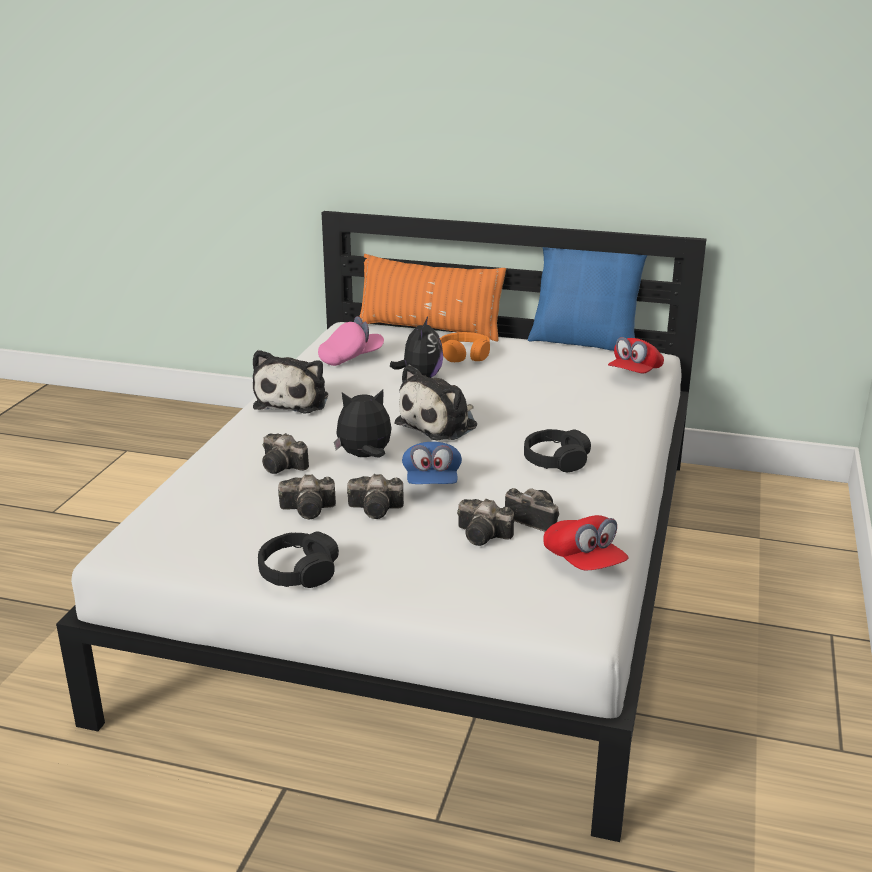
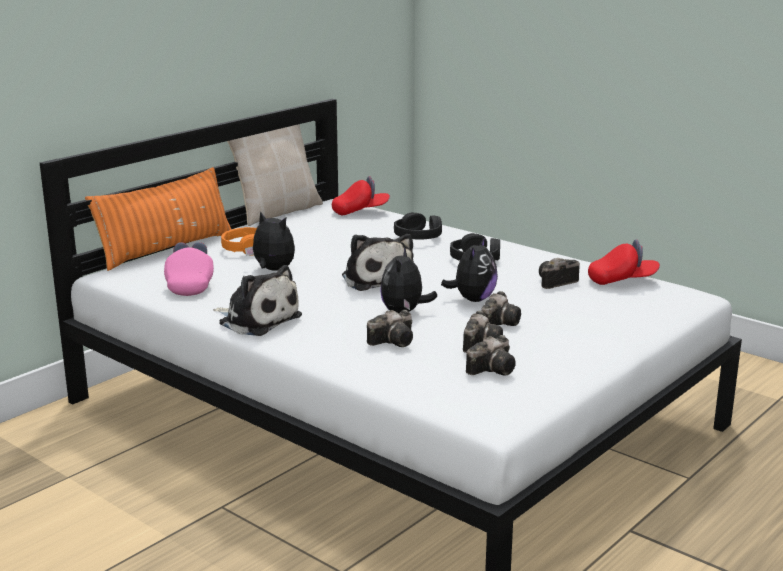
camera: 65 degrees left, 5 degrees down
(298, 571) = (578, 360): black headphones -> black headphones (418, 236)
(432, 482) = (472, 299): blue cap -> plush toy
(485, 536) = (567, 299): camera -> camera (494, 369)
(585, 341) = (276, 212): blue pillow -> beige pillow
(634, 373) = (360, 211): red cap -> red cap turned 75 degrees counterclockwise

